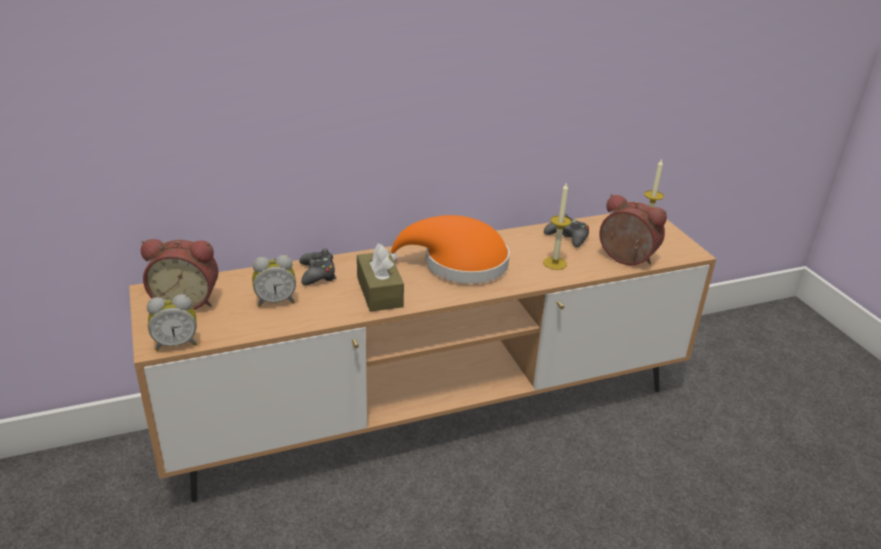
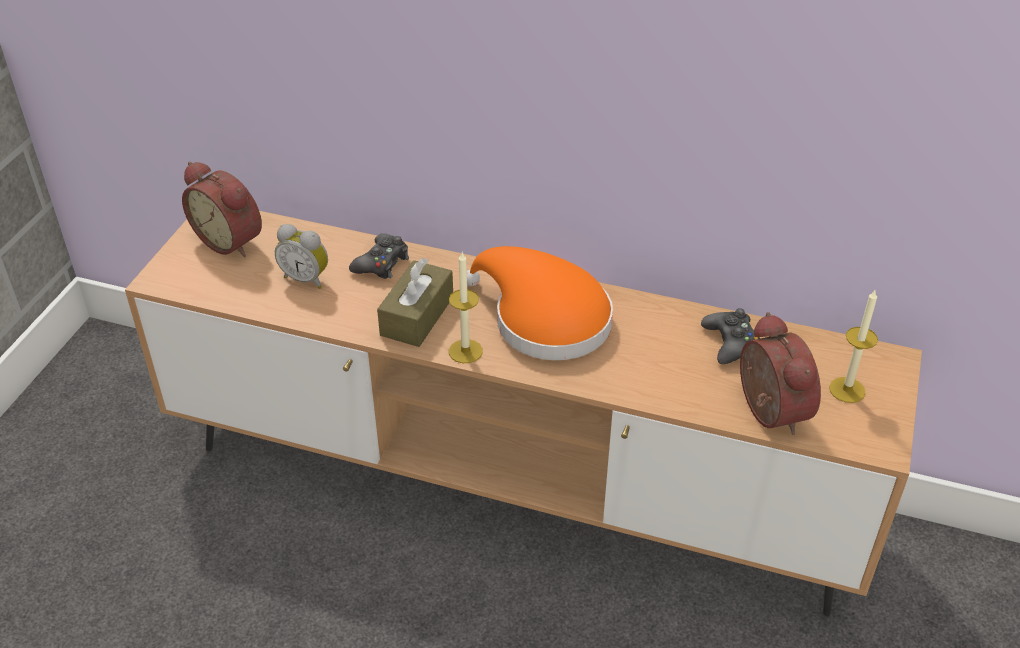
camera: 40 degrees right, 10 degrees up
(176, 343) = (175, 285): alarm clock -> none
(555, 263) = (664, 373): candle -> candle (465, 351)

